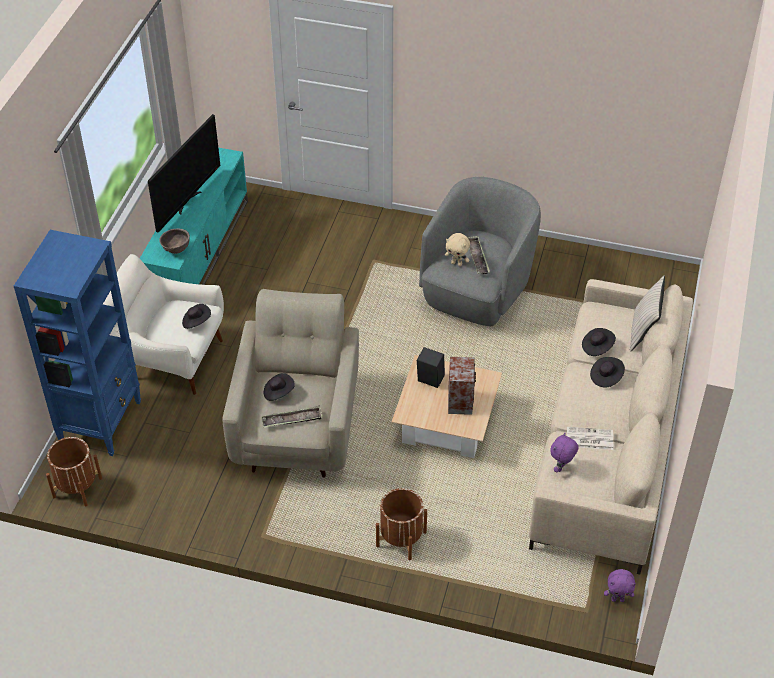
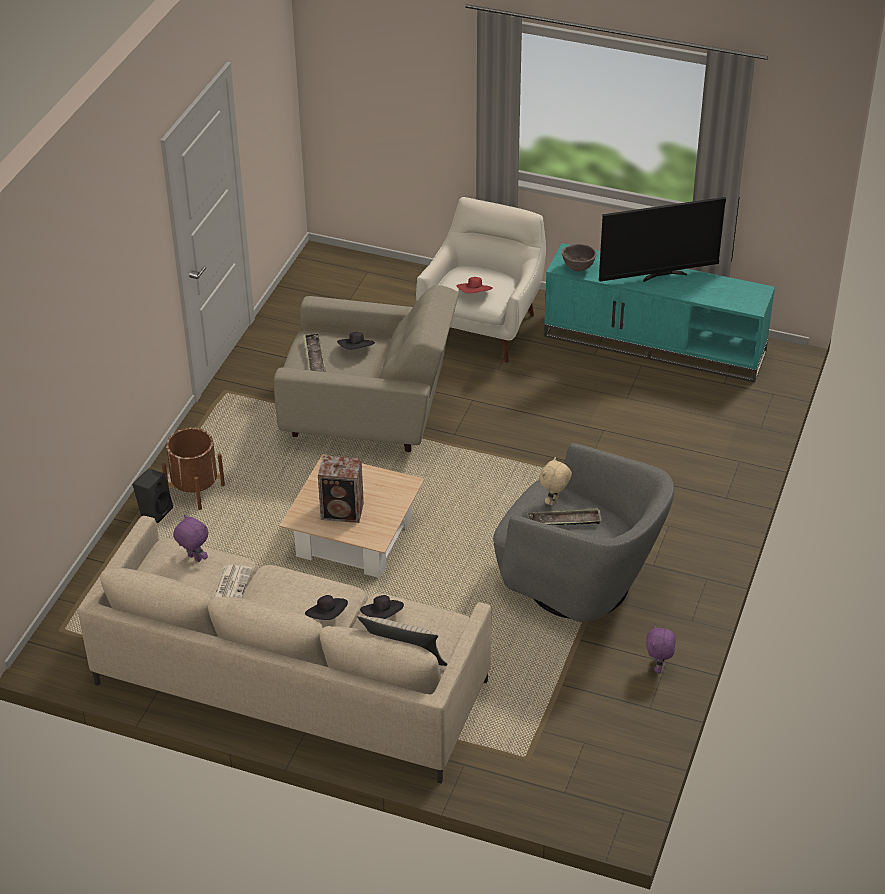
camera: 95 degrees right, 5 degrees down
(77, 487) = (314, 272): brown planter -> none
(101, 422) = (397, 283): blue bookcase -> none
(187, 202) = (664, 275): television -> television turned 45 degrees counterclockwise
(196, 322) = (474, 295): black hat -> red hat
(429, 380) = (380, 487): black speaker -> black speaker (155, 511)
(618, 599) = (68, 660): purple plush toy -> purple plush toy (658, 667)

